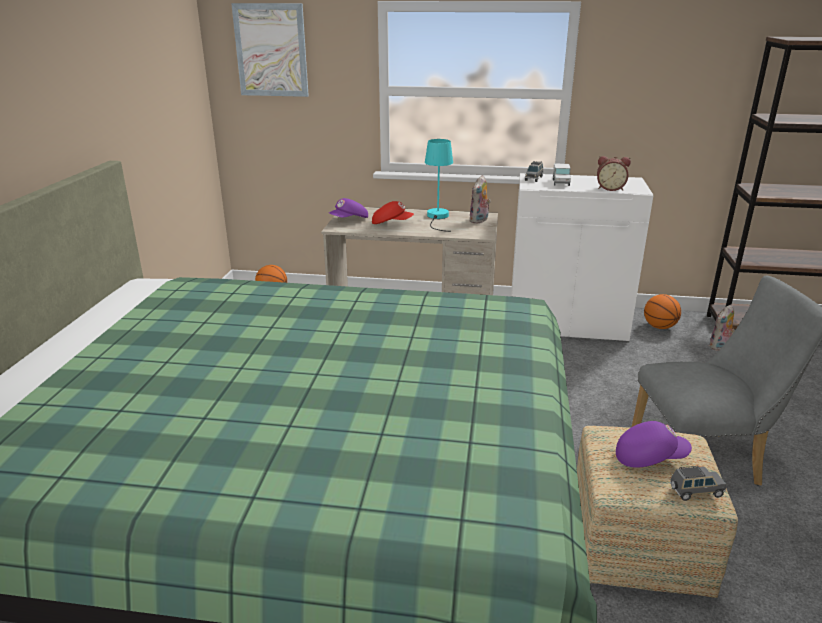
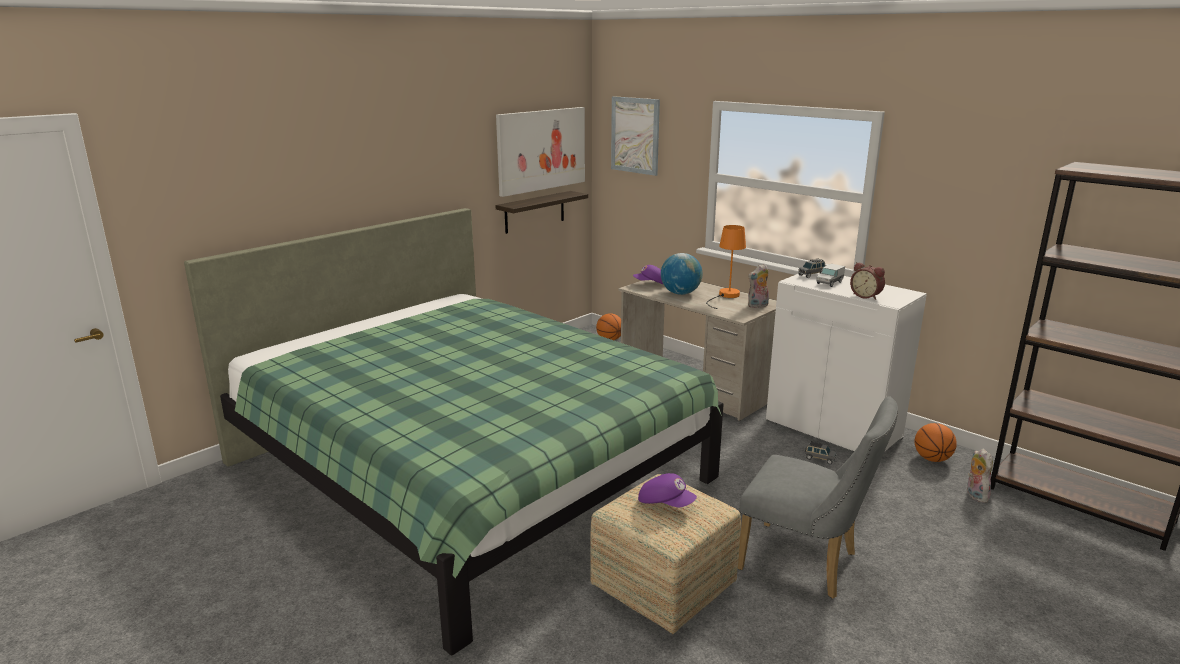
camera: 35 degrees right, 5 degrees down
(166, 75) = (541, 150): none -> picture
(171, 157) = (534, 212): none -> shelf
(392, 223) = (680, 293): red cap -> globe
(437, 218) = (726, 296): turquoise table lamp -> orange table lamp
(695, 492) = (664, 532): grey toy car -> grey toy car (819, 459)
(719, 347) = (974, 495): plush toy -> plush toy turned 90 degrees clockwise

